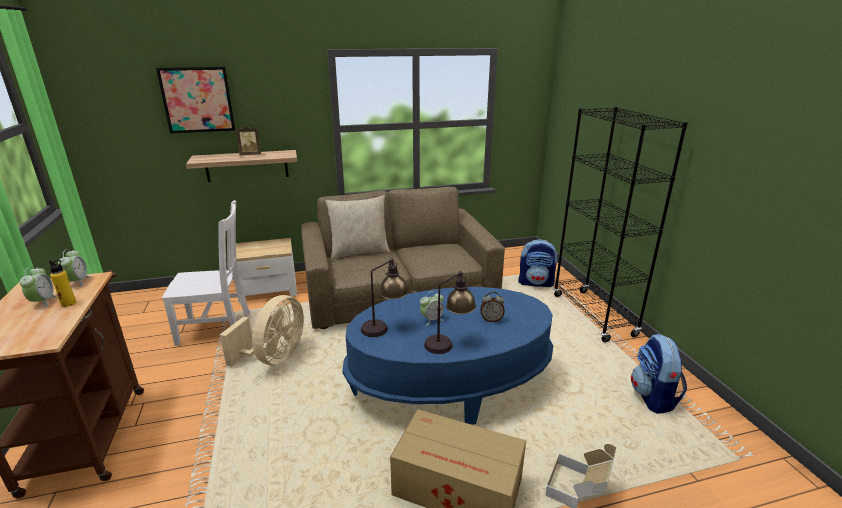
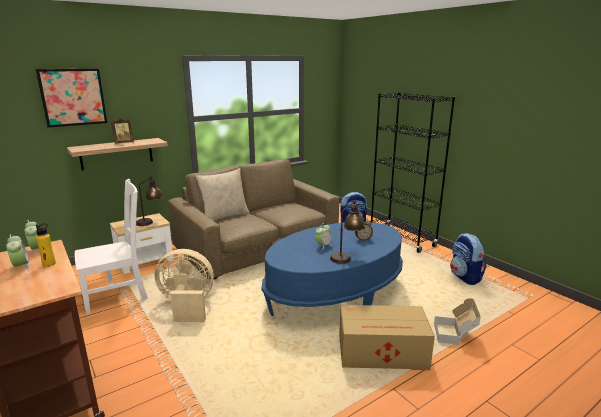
camera: 20 degrees left, 5 degrees down
(274, 358) = (187, 306): beige fan -> beige fan turned 90 degrees counterclockwise
(384, 328) = (294, 255): table lamp -> table lamp (151, 221)

